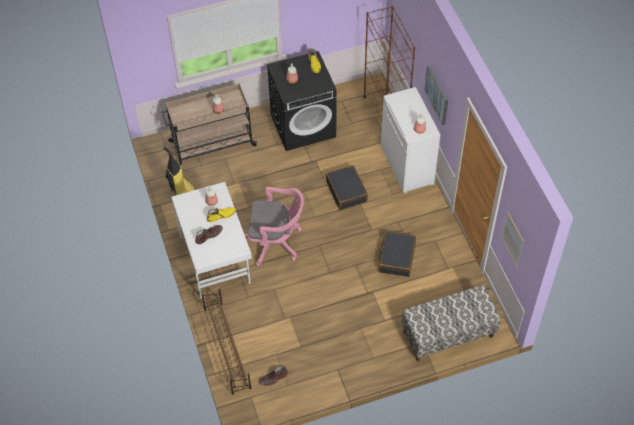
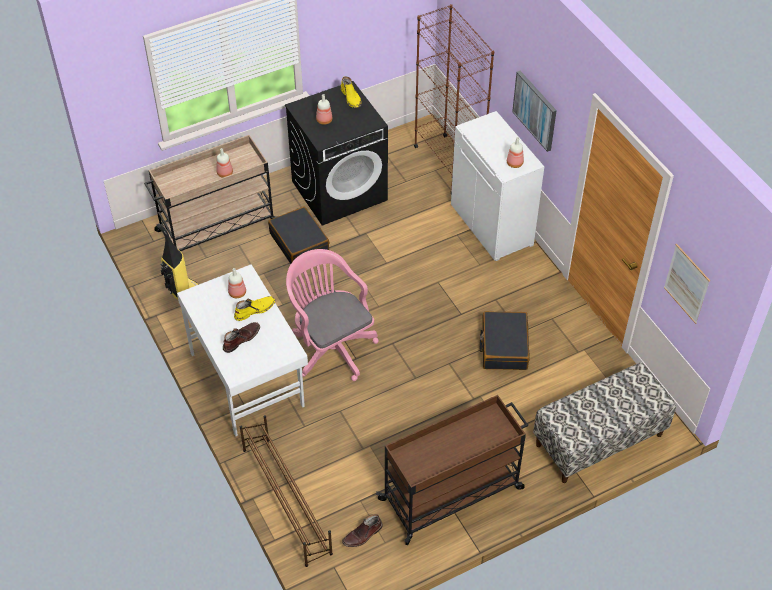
camera: 10 degrees left, 5 degrees down
(276, 242) = (330, 346): pink office chair -> pink office chair turned 120 degrees counterclockwise
(339, 358) = (452, 493): none -> brown cart
(346, 191) = (416, 268): black suitcase -> black suitcase (299, 242)

